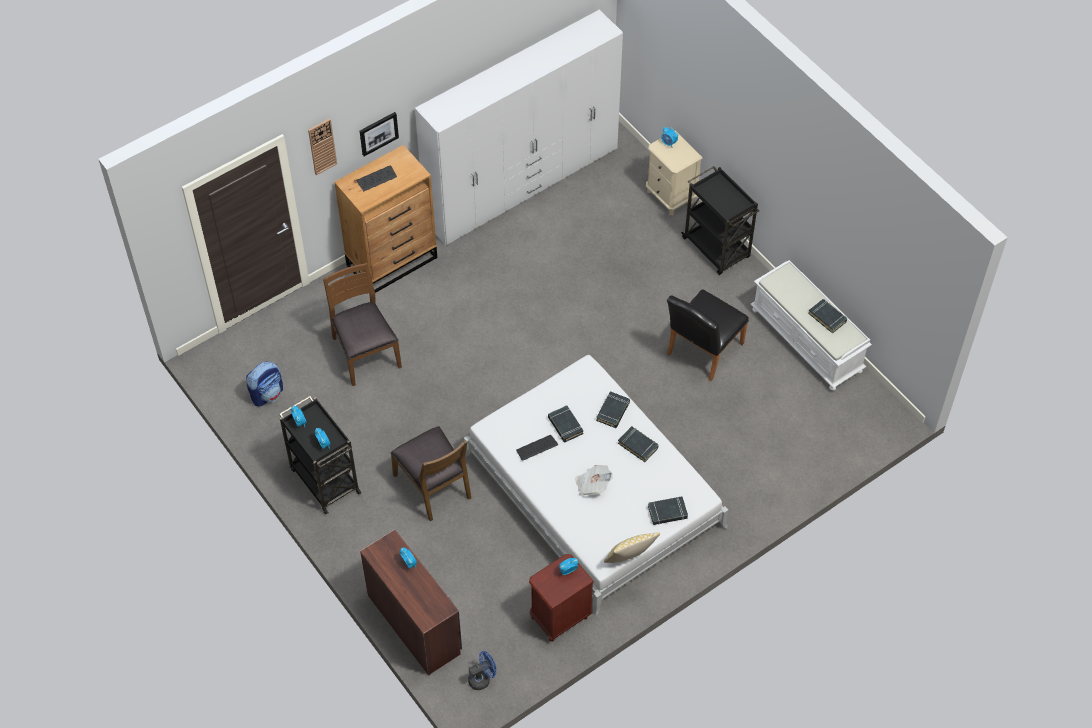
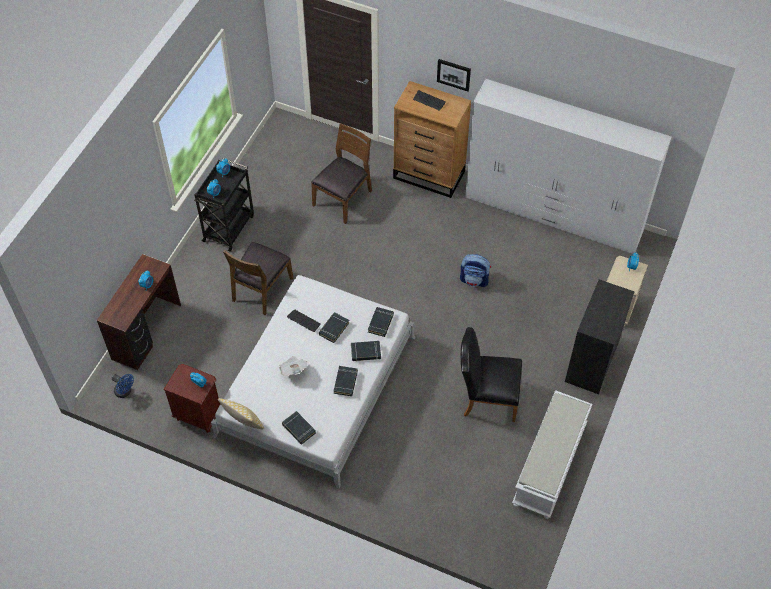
camera: 60 degrees right, 0 degrees up
(267, 394) = (276, 165): backpack -> backpack (474, 280)
(322, 146) = (406, 45): wall clock -> none
(717, 249) = (591, 362): black cart -> black dresser
(827, 317) = (554, 456): black book -> black book (380, 323)

